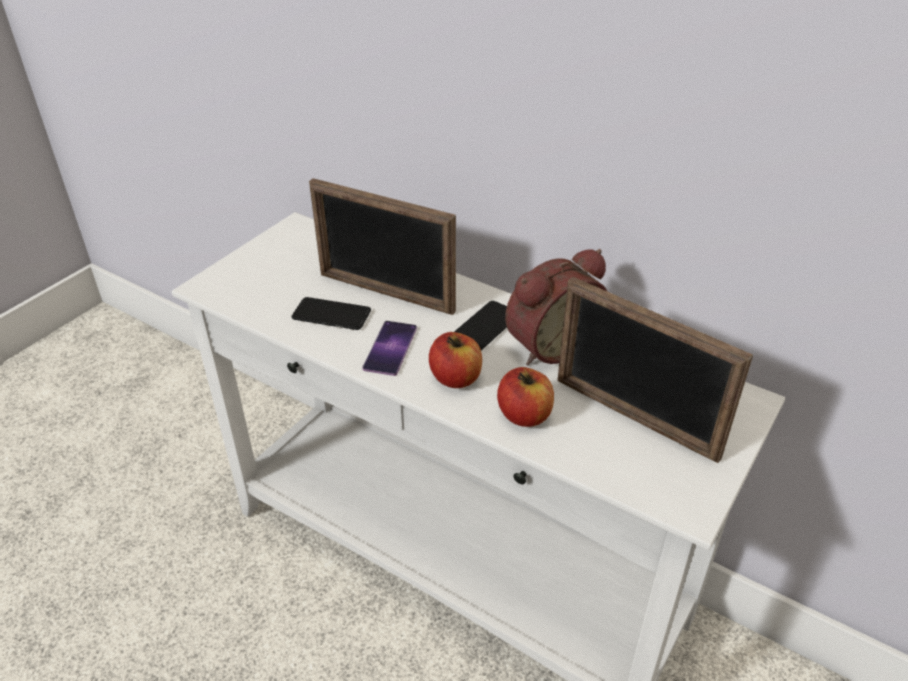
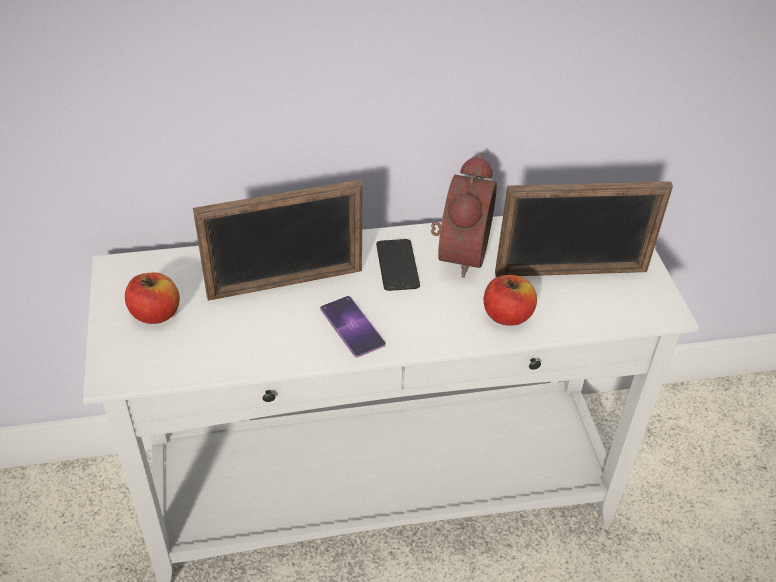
camera: 45 degrees left, 5 degrees up
(331, 315) = (267, 329): phone -> none
(456, 378) = (429, 319): apple -> apple (156, 313)

